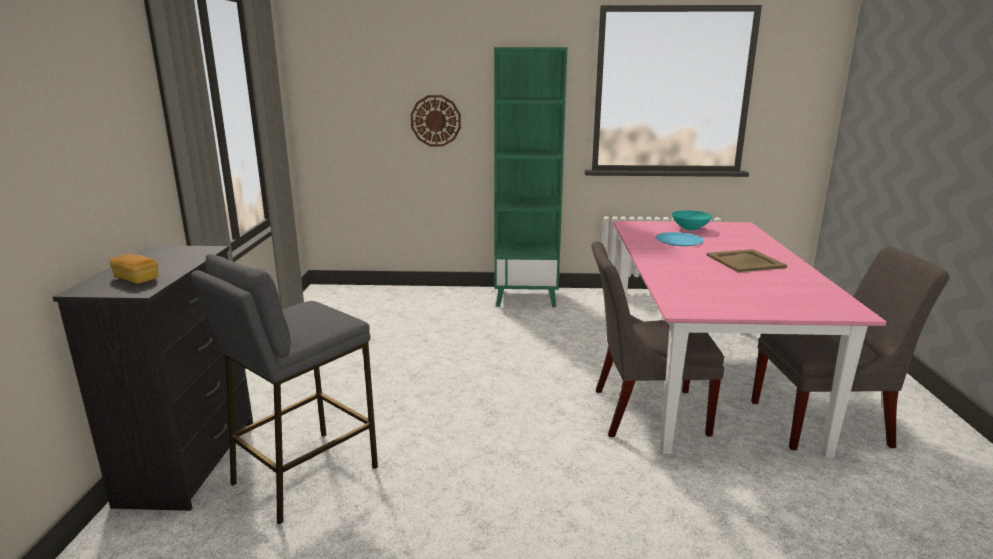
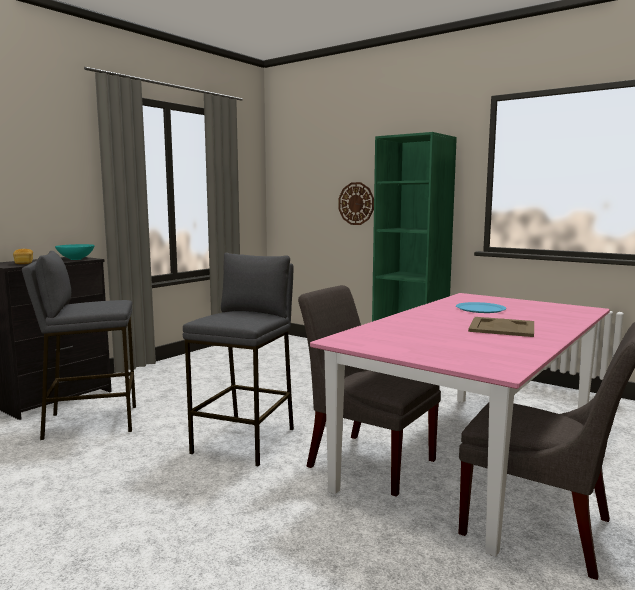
camera: 35 degrees right, 10 degrees down
(515, 430) = (246, 440): none -> grey stool
(689, 228) = (518, 304): turquoise bowl -> turquoise bowl (76, 259)

